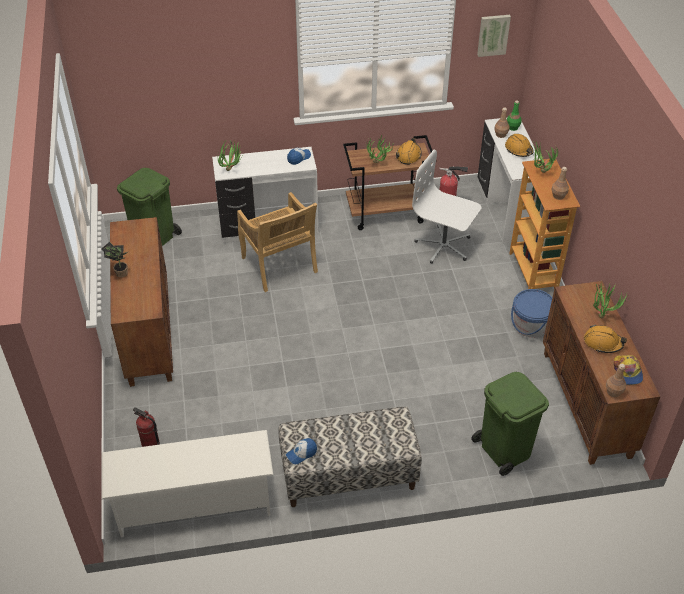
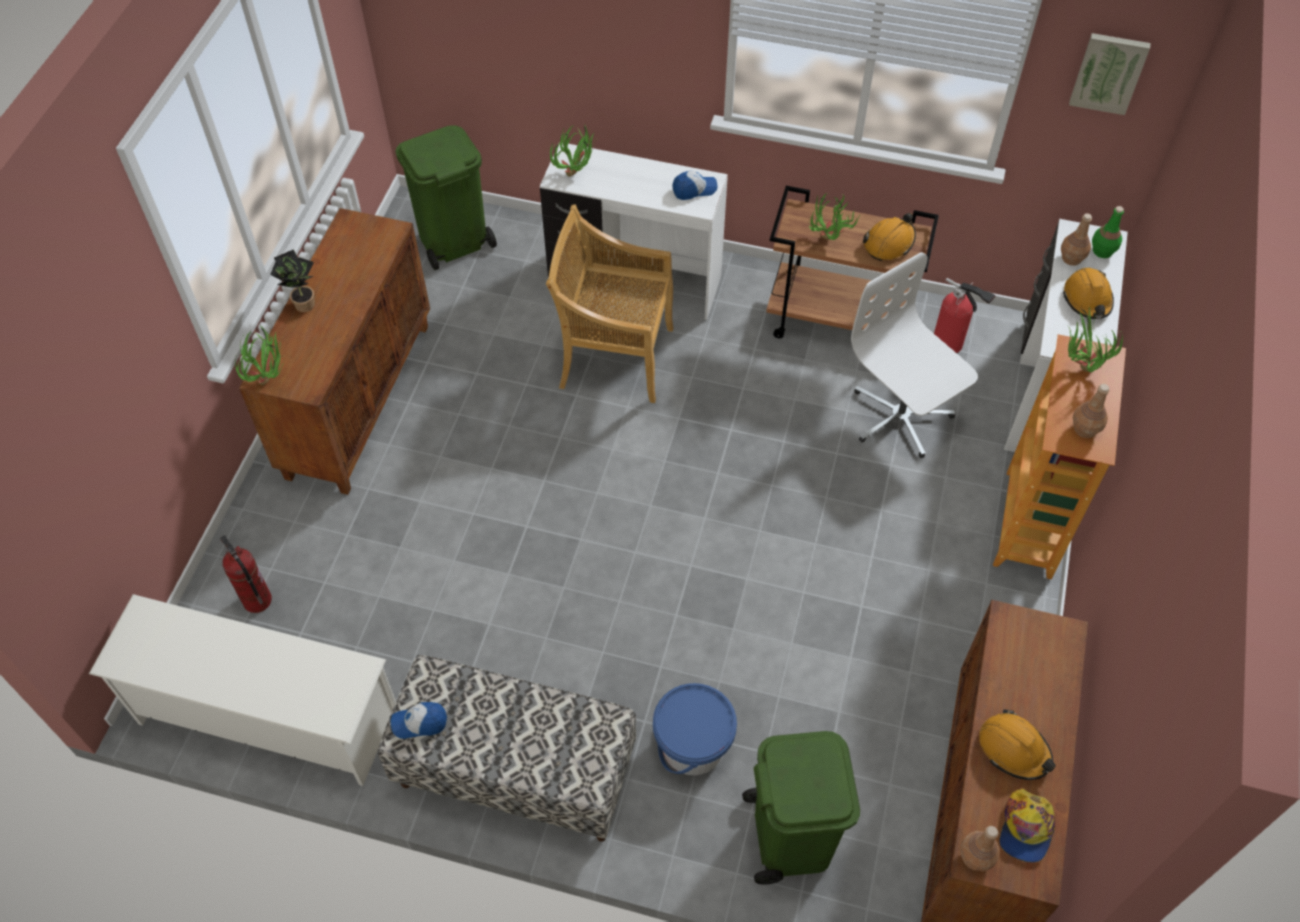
camera: 25 degrees right, 10 degrees up
(279, 266) = (614, 357): beige chair -> beige chair turned 105 degrees clockwise
(530, 326) = (966, 623): blue bucket -> blue bucket (692, 746)
(602, 314) = (1048, 690): potted plant -> potted plant (271, 379)

